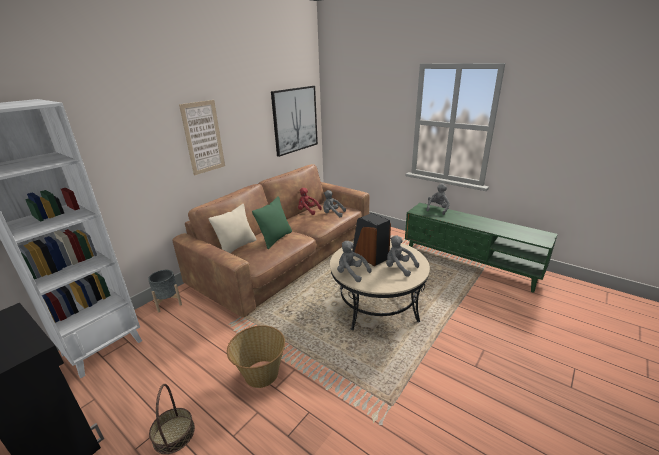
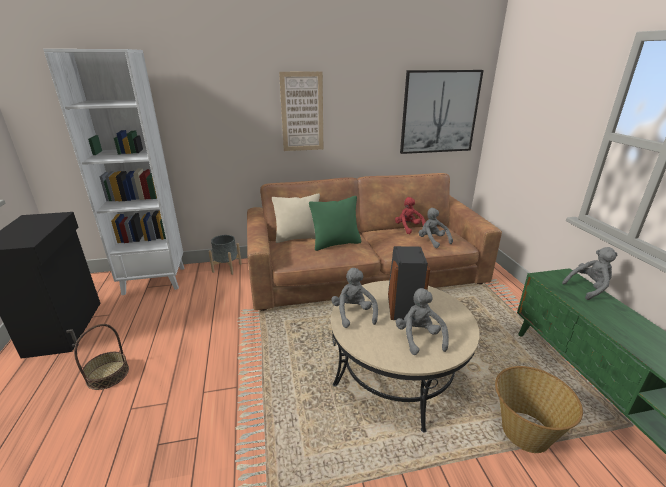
camera: 40 degrees right, 0 degrees up
(261, 374) = (209, 371): basket -> basket (524, 432)

